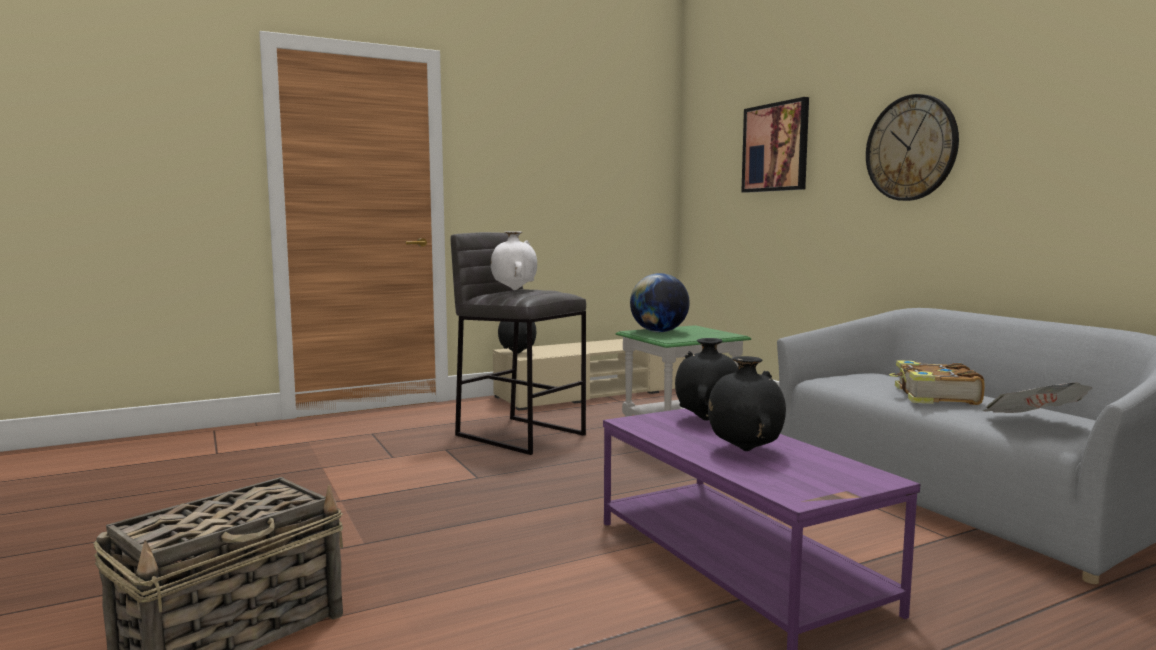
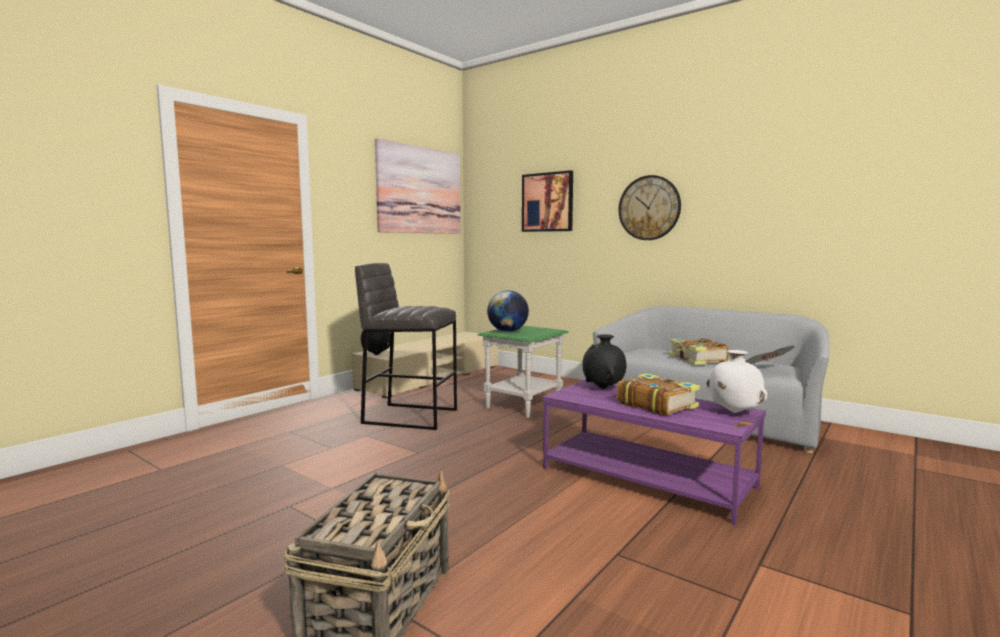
camera: 25 degrees left, 0 degrees up
(514, 290) = (405, 307): white vase -> white vase (733, 412)
(605, 139) = (419, 190): none -> picture
(744, 450) = (656, 404): black vase -> book

